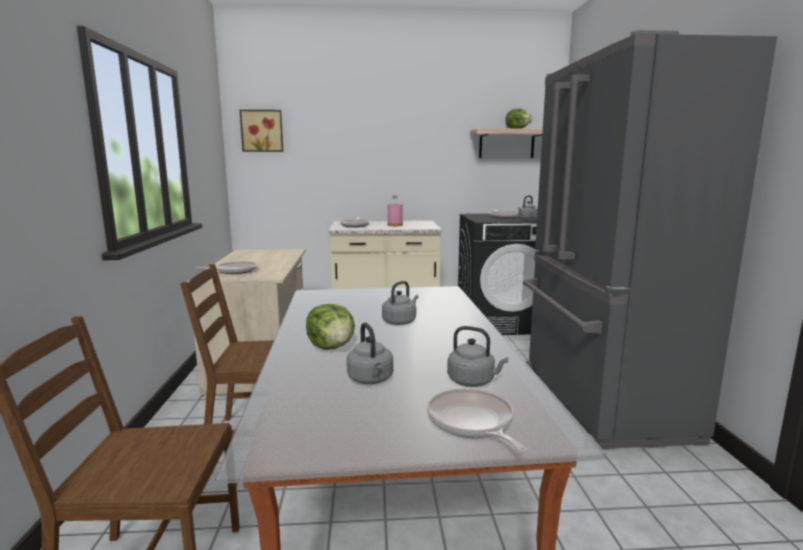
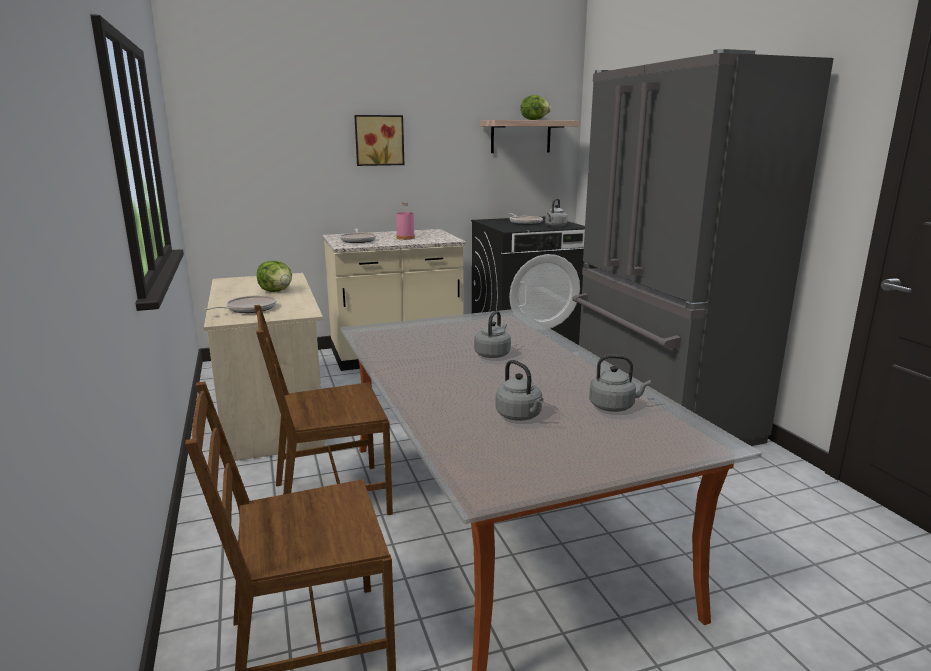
camera: 15 degrees left, 5 degrees up
(262, 131) = (223, 120): picture -> picture (379, 140)
(332, 347) = (450, 388): lettuce -> lettuce (276, 291)
(472, 423) = (642, 442): frying pan -> none

